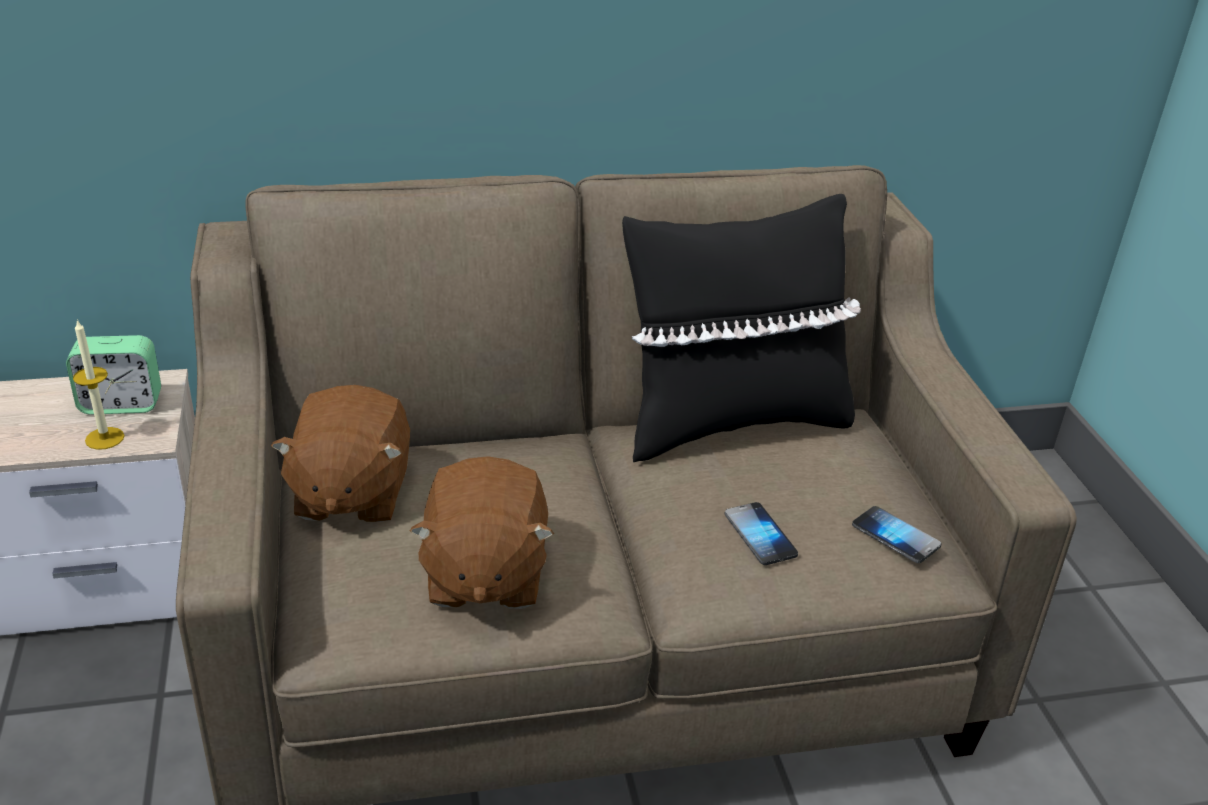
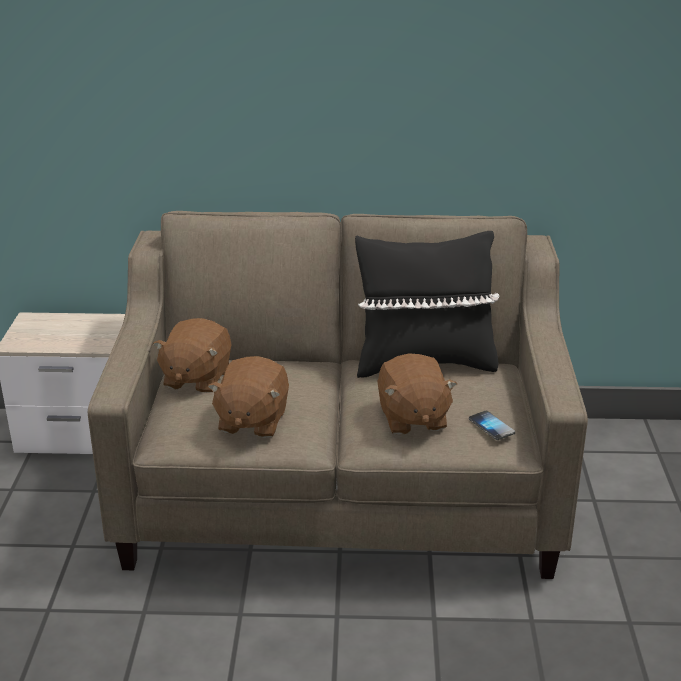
camera: 15 degrees right, 5 degrees down
(104, 438) = (80, 344): candle -> none
(121, 404) = (92, 328): alarm clock -> none
(760, 535) = (412, 418): phone -> brown plush toy

